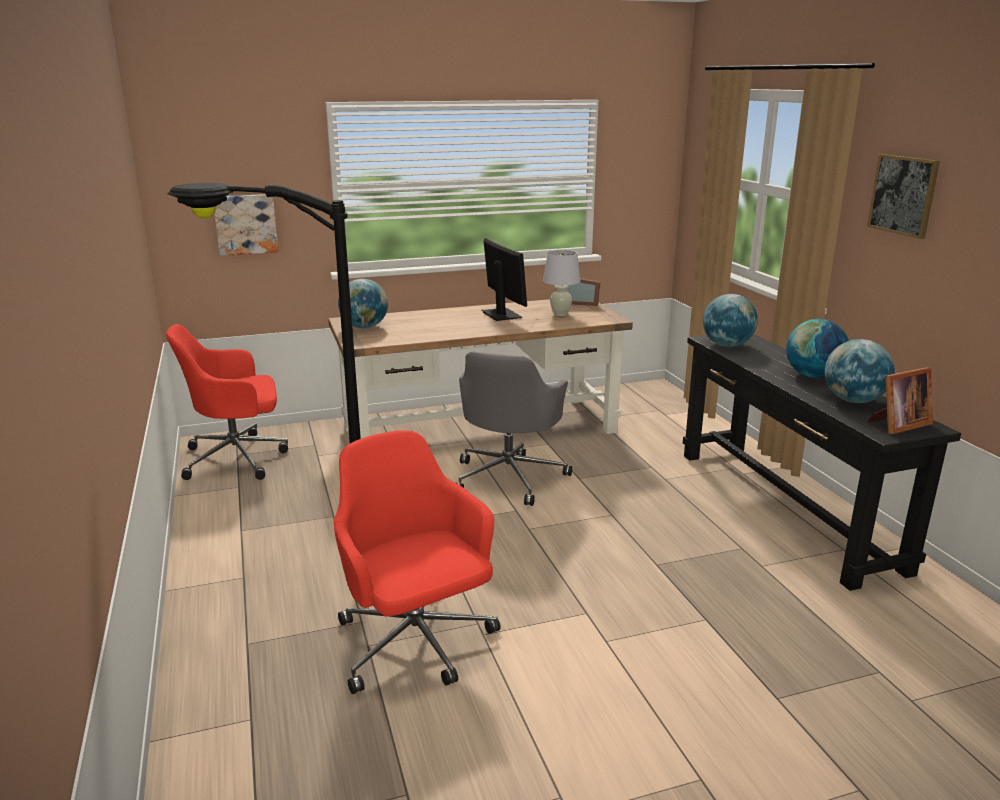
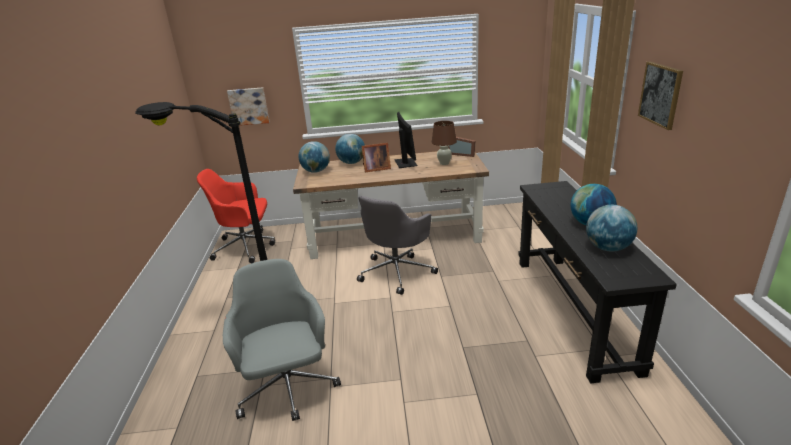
camera: 15 degrees right, 5 degrees up
(416, 644) = (288, 388): red office chair -> grey office chair
(560, 314) = (444, 163): white table lamp -> brown table lamp
(727, 345) = (543, 194): globe -> globe (352, 163)
(898, 425) = (629, 273): picture frame -> picture frame (375, 169)

